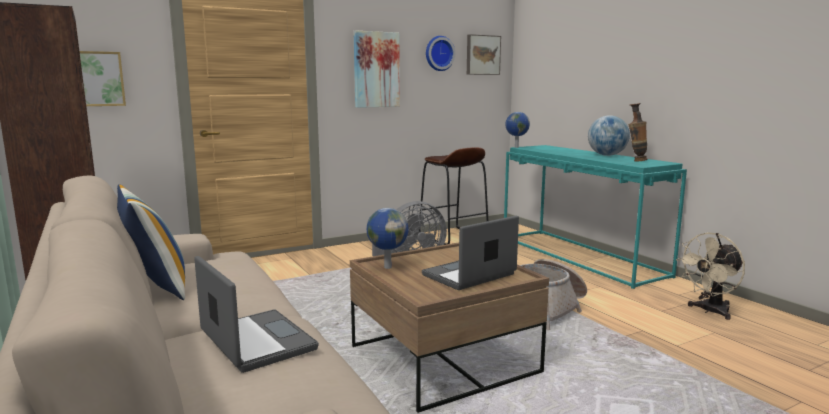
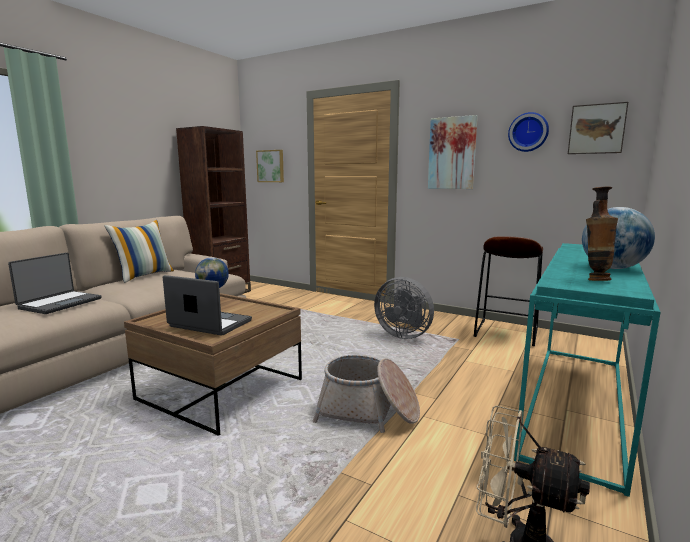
camera: 60 degrees right, 0 degrees up
(516, 147) = (567, 244): globe -> none

